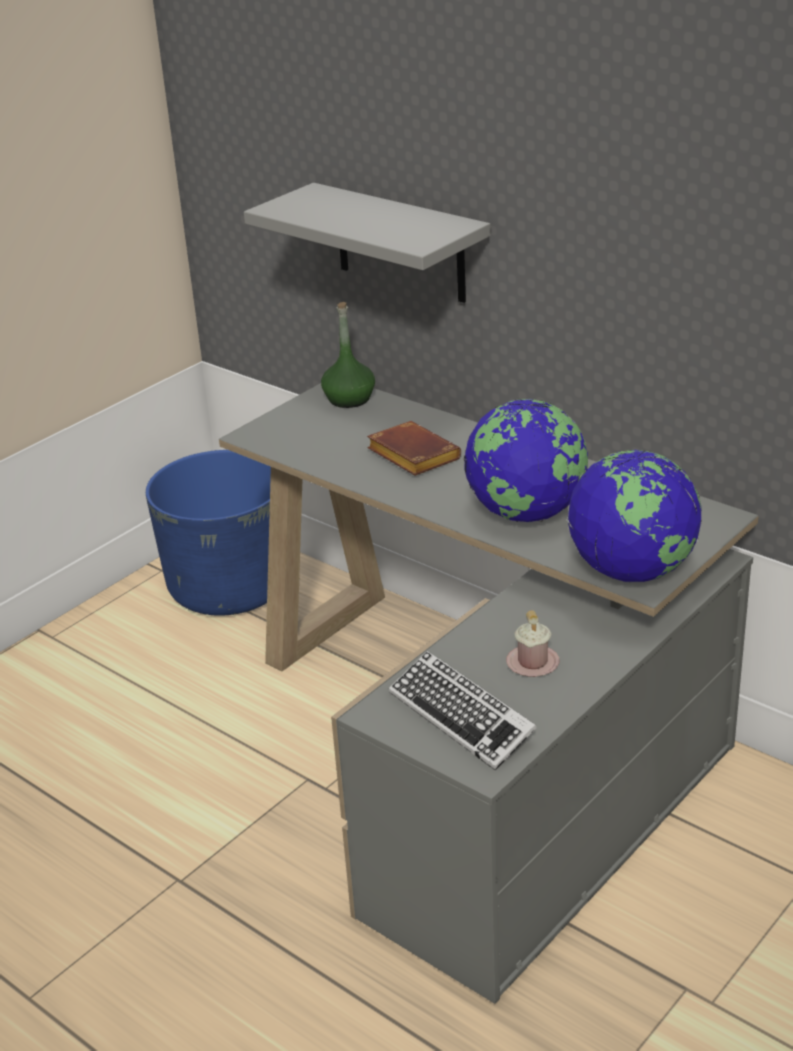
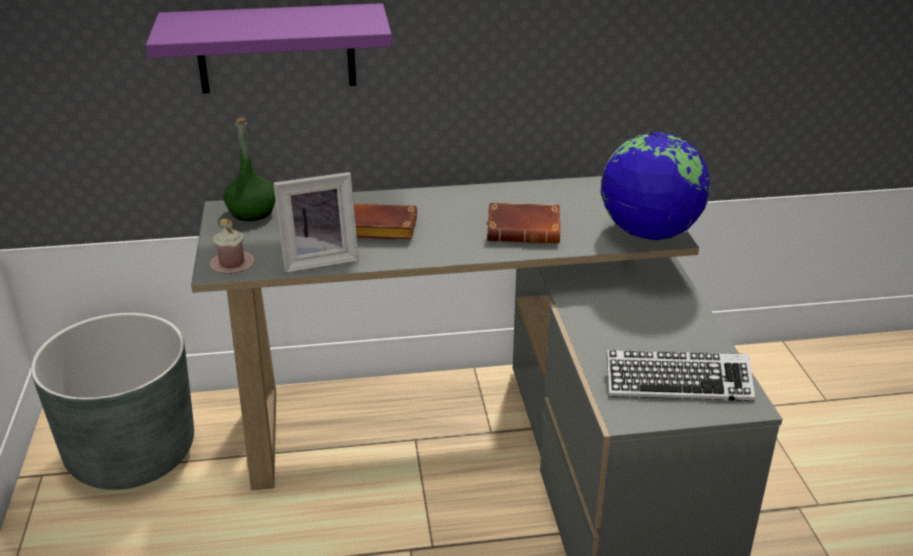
camera: 50 degrees left, 0 degrees up
(229, 587) = (131, 453): blue planter -> grey planter
(328, 460) = (319, 259): none -> picture frame
(400, 243) = (276, 49): grey shelf -> purple shelf
(527, 513) = (525, 230): globe -> brown book
(532, 663) = (651, 326): pink mug -> pink mug (232, 264)

